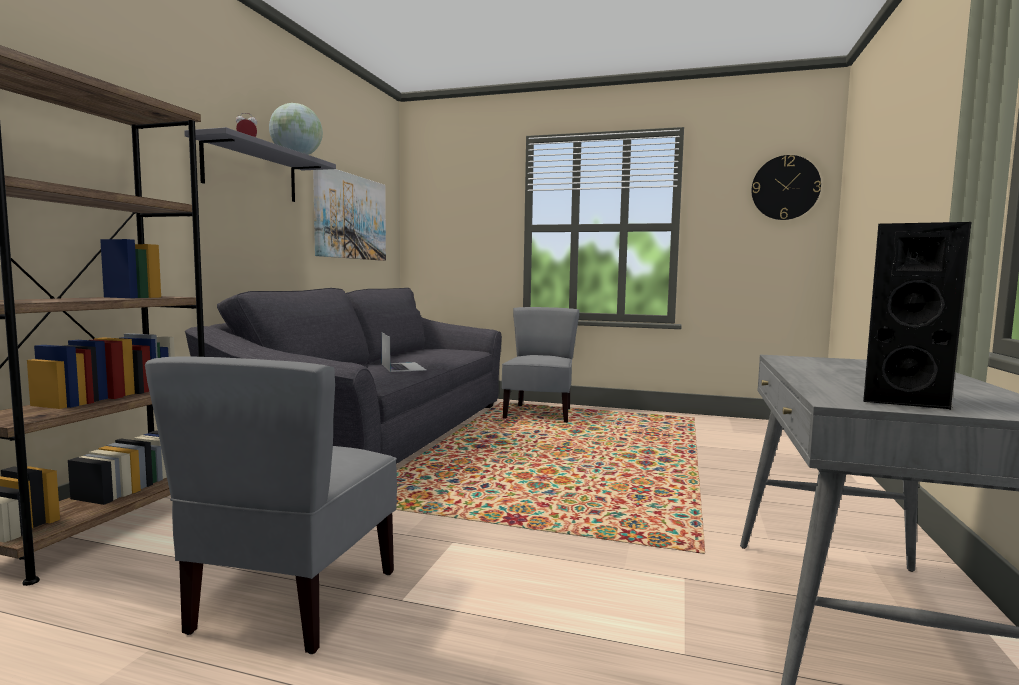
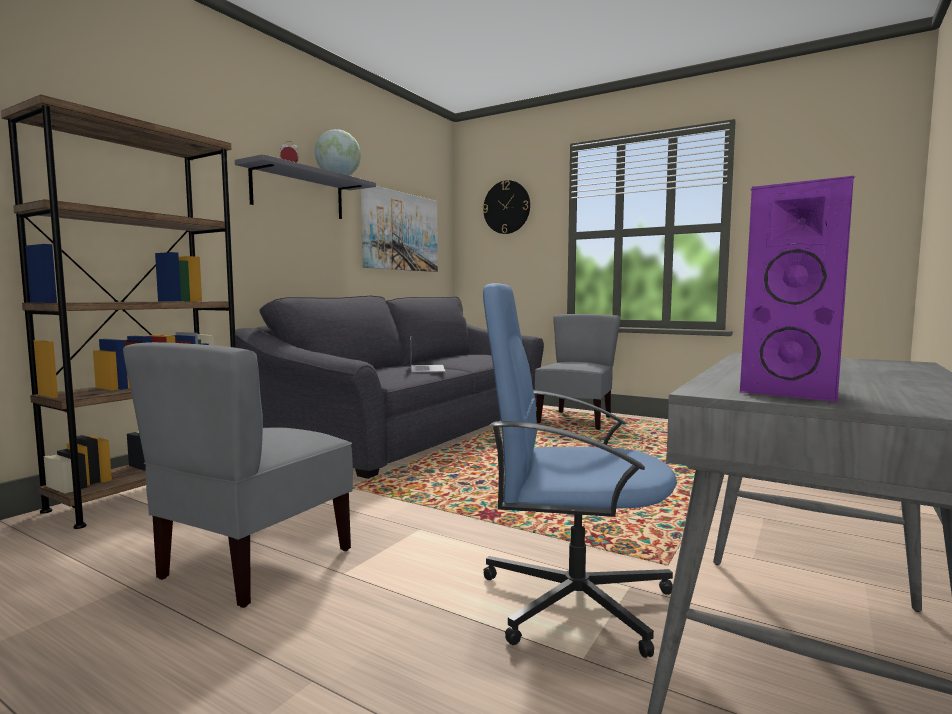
camera: 15 degrees right, 0 degrees up
(642, 598) = (572, 599): none -> blue office chair
(785, 187) = (854, 176): wall clock -> wall clock (506, 207)
(900, 400) = (794, 392): black speaker -> purple speaker

